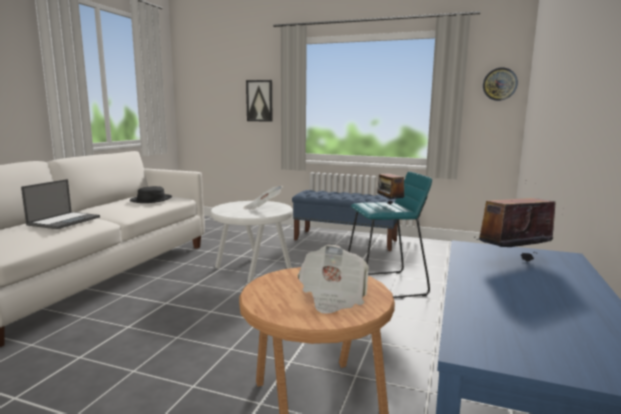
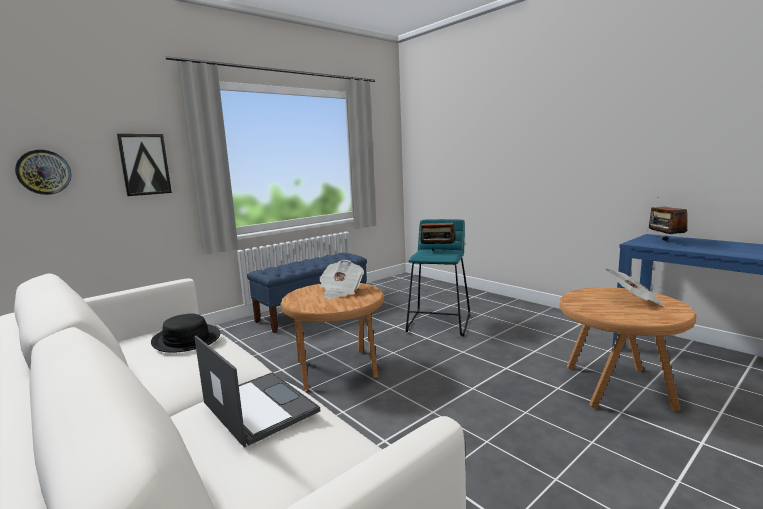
camera: 60 degrees left, 0 degrees up
(253, 269) = (337, 369): white side table -> brown side table
(499, 84) = (386, 142): wall clock -> wall clock (44, 172)

